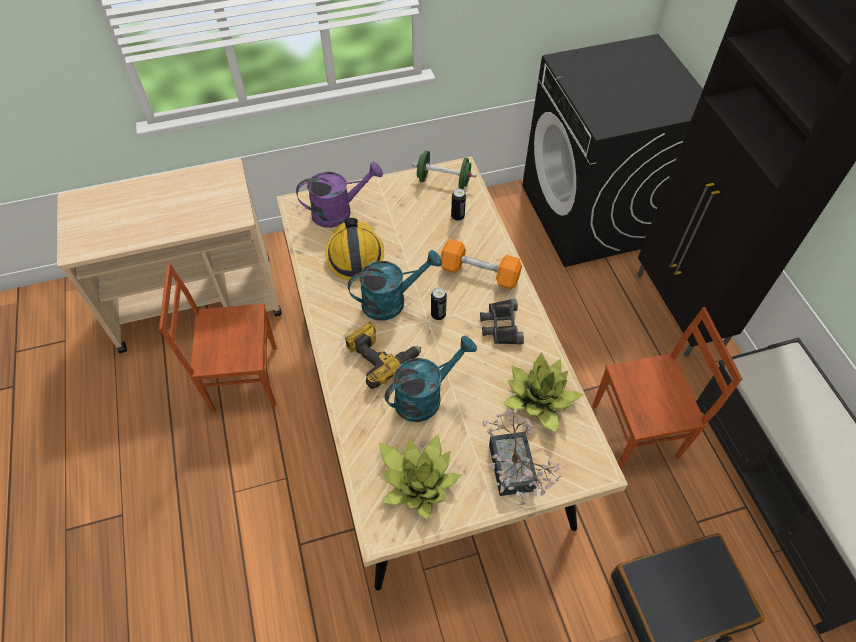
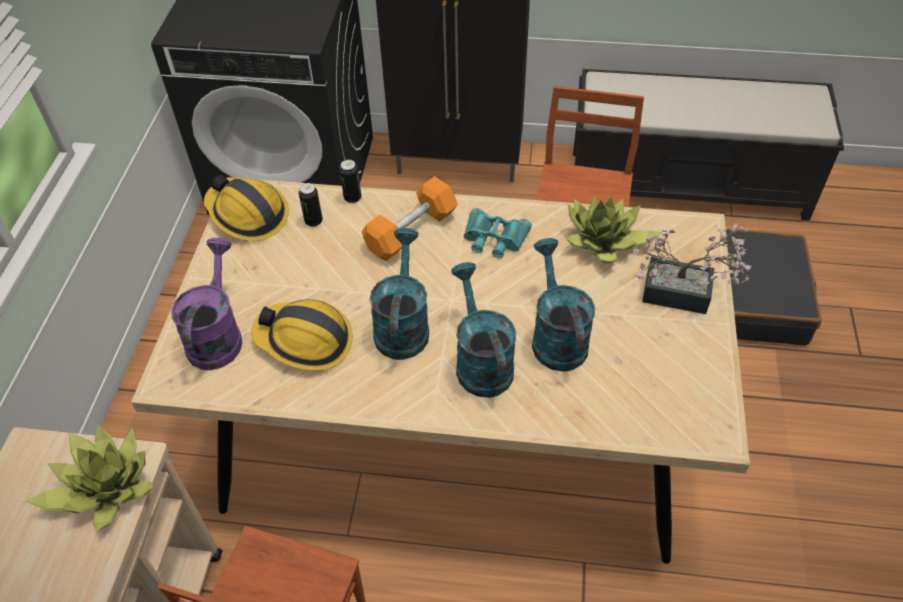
camera: 65 degrees left, 5 degrees down
(381, 356) = (480, 361): power drill -> turquoise watering can
(417, 481) = (664, 379): potted plant -> potted plant (104, 487)
(438, 315) = (449, 288): can -> can (352, 198)
(443, 181) = (247, 215): green dumbbell -> hard hat
(501, 325) = (494, 238): black binoculars -> turquoise binoculars

